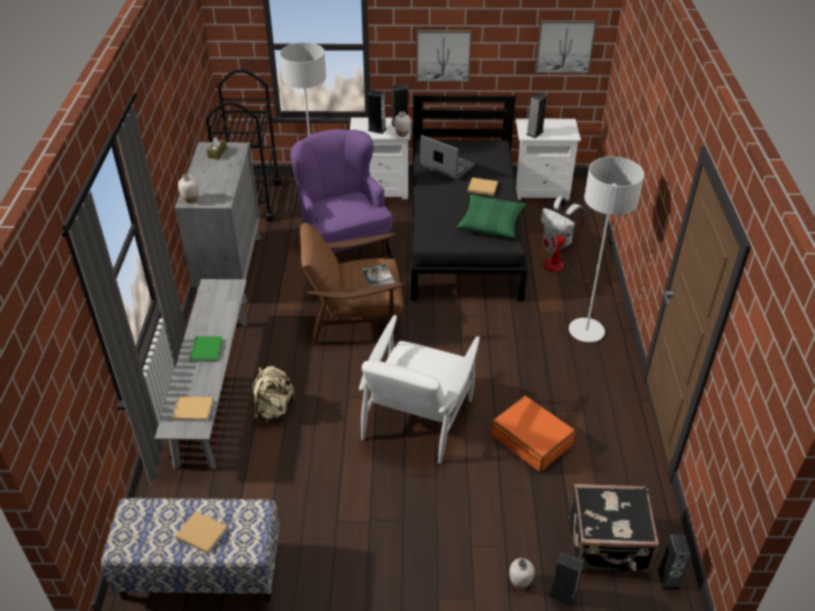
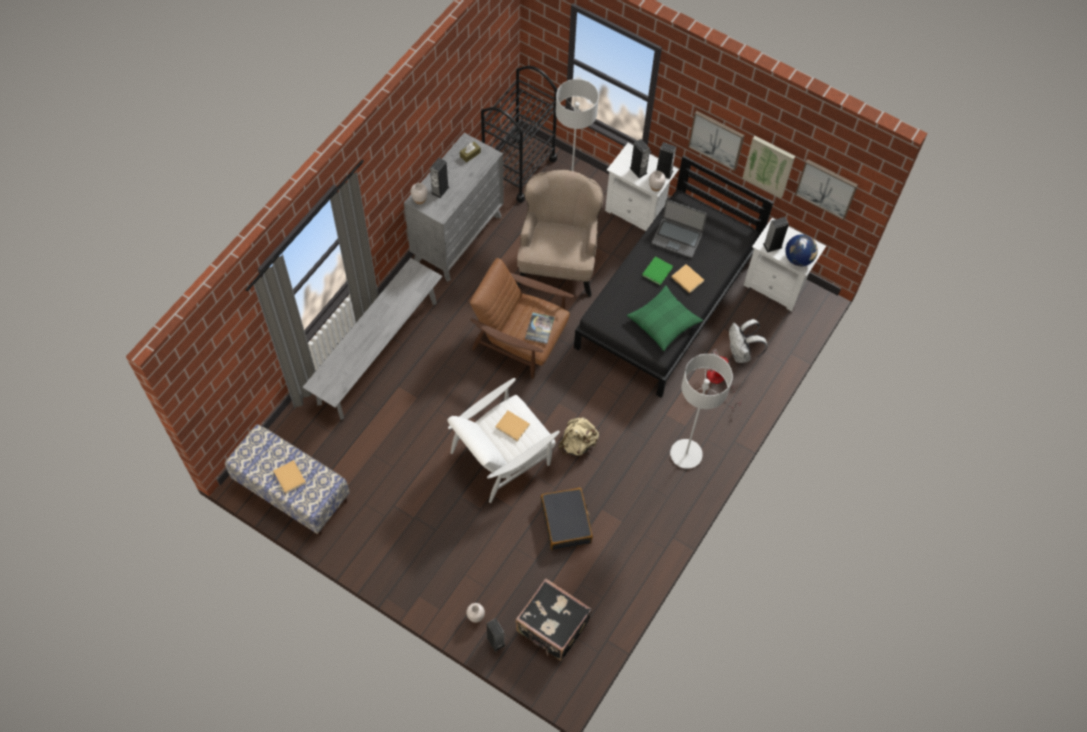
camera: 30 degrees right, 20 degrees up
(194, 410) = (338, 378): beige book -> beige book (513, 427)
(206, 349) = (376, 329): green book -> green book (657, 271)
(273, 410) = (408, 393): beige backpack -> beige backpack (577, 444)
(343, 248) = (558, 263): purple armchair -> beige armchair
(447, 166) = (677, 238): laptop -> laptop turned 135 degrees clockwise
(502, 55) = (769, 166): none -> picture
(532, 440) = (566, 522): orange suitcase -> black suitcase
(563, 133) = (798, 259): none -> globe
(668, 578) = (571, 672): speaker -> speaker (440, 190)

